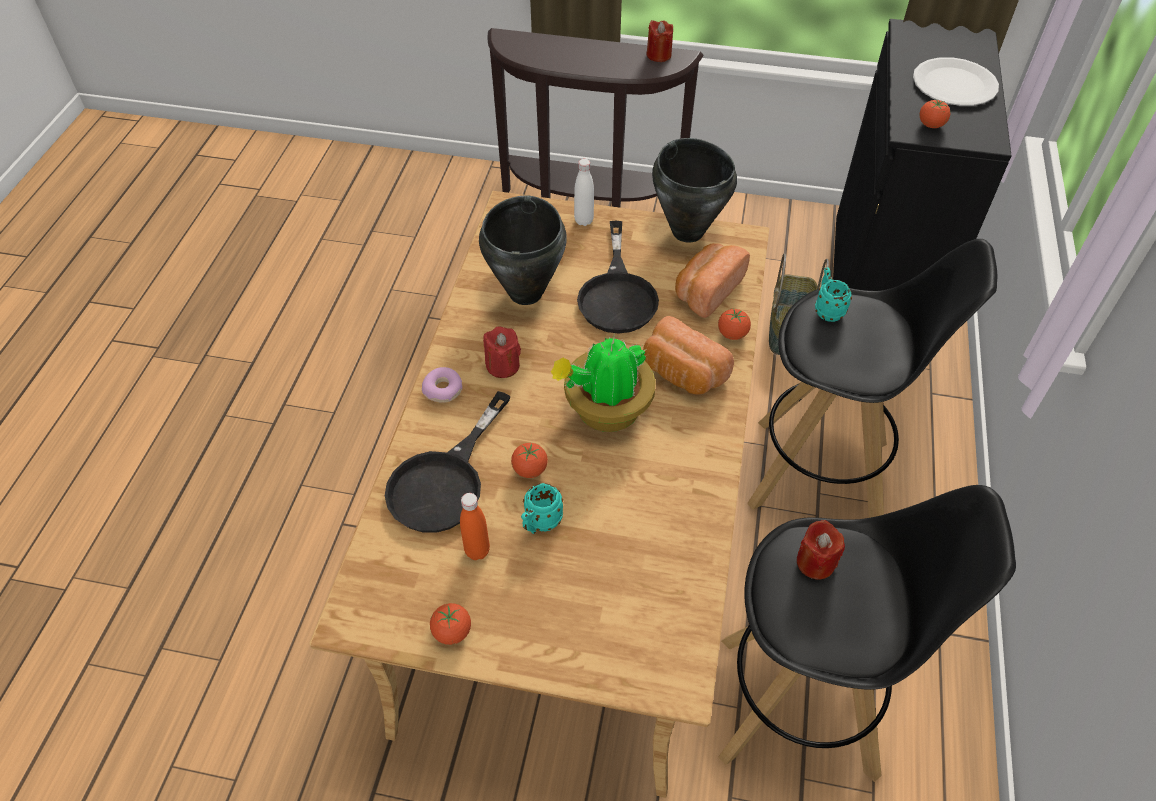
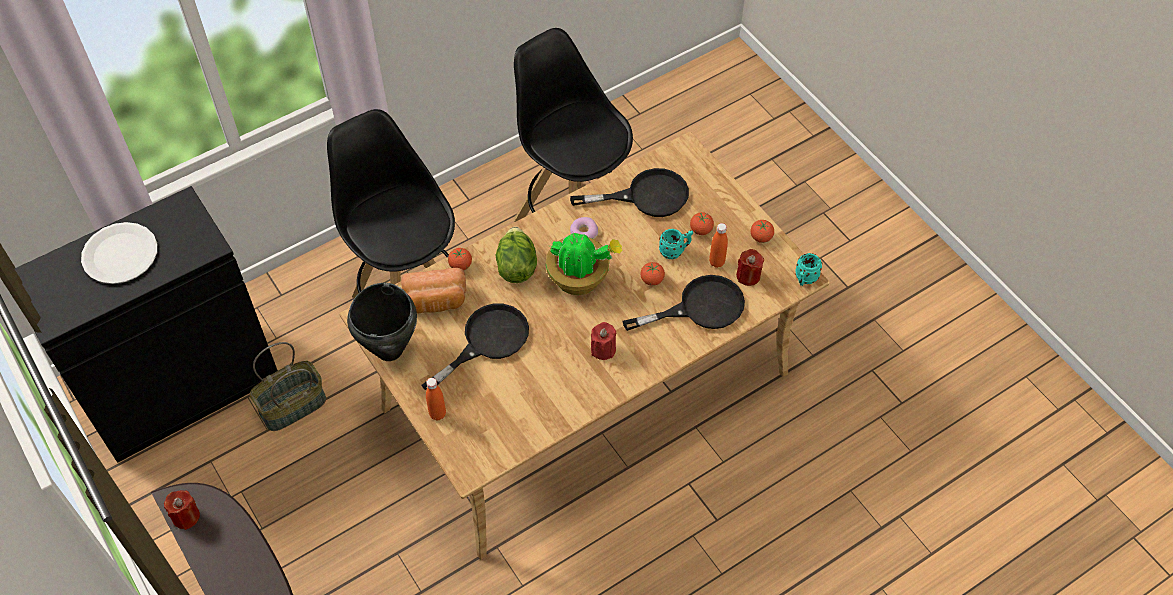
camera: 135 degrees left, 5 degrees up
(443, 390) = (650, 361): donut -> donut (583, 232)
(526, 293) = (536, 387): black cooking pot -> none
(584, 220) = (437, 414): white bottle -> orange bottle
(650, 566) = (646, 196): none -> black frying pan
(681, 374) = (516, 266): bread -> lettuce
(815, 562) = (570, 149): red candle -> red candle (748, 276)
(827, 309) = (385, 245): turquoise mug -> turquoise mug (804, 279)
(931, 125) = (191, 239): tomato -> tomato (701, 230)

